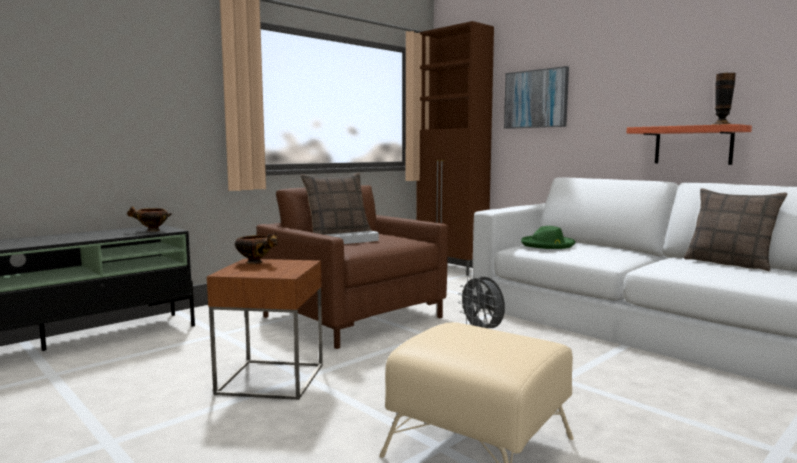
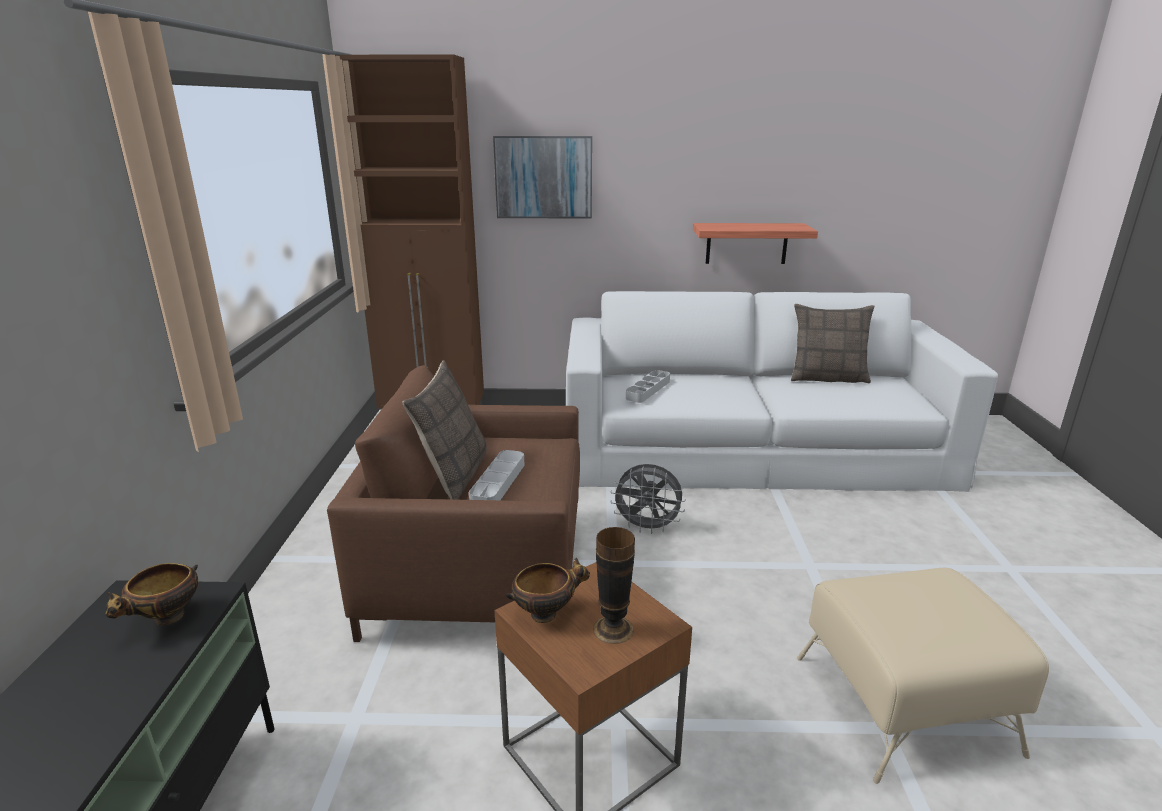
camera: 45 degrees left, 15 degrees up
(547, 245) = (648, 389): green hat -> grey tray
(721, 124) = (792, 227): vase -> vase (613, 629)

